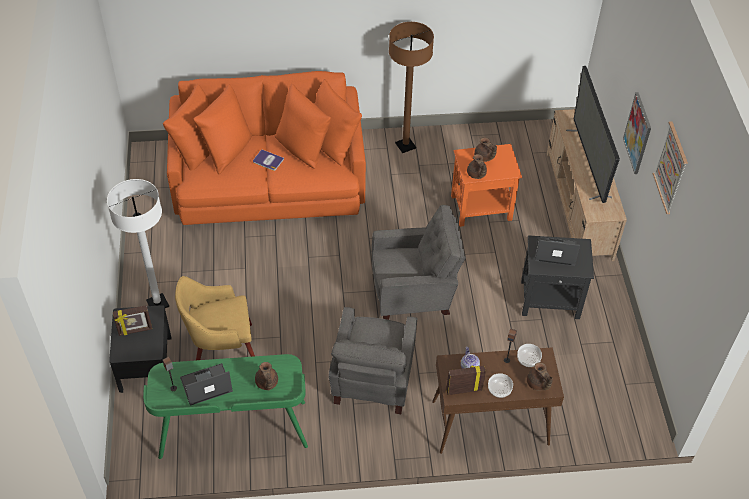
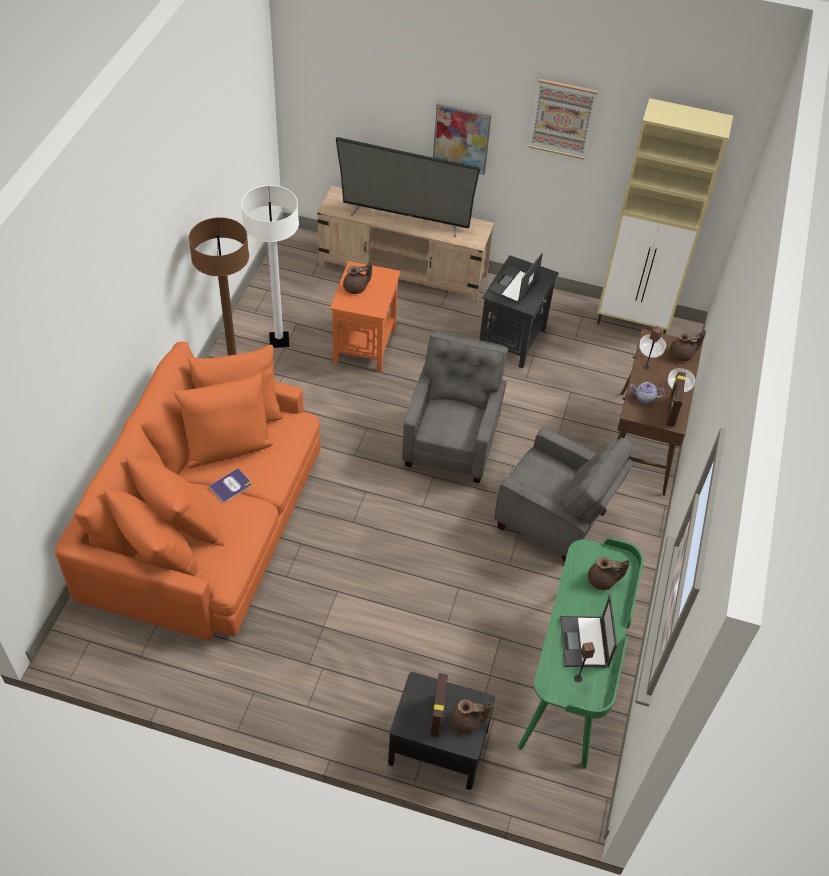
camera: 70 degrees left, 0 degrees up
(157, 304) = (348, 706): white floor lamp -> white floor lamp (279, 340)
(220, 347) = (448, 654): yellow armchair -> none
(476, 174) = (377, 303): brown teapot -> brown teapot (467, 722)
(632, 383) = (633, 322): none -> beige cabinet

